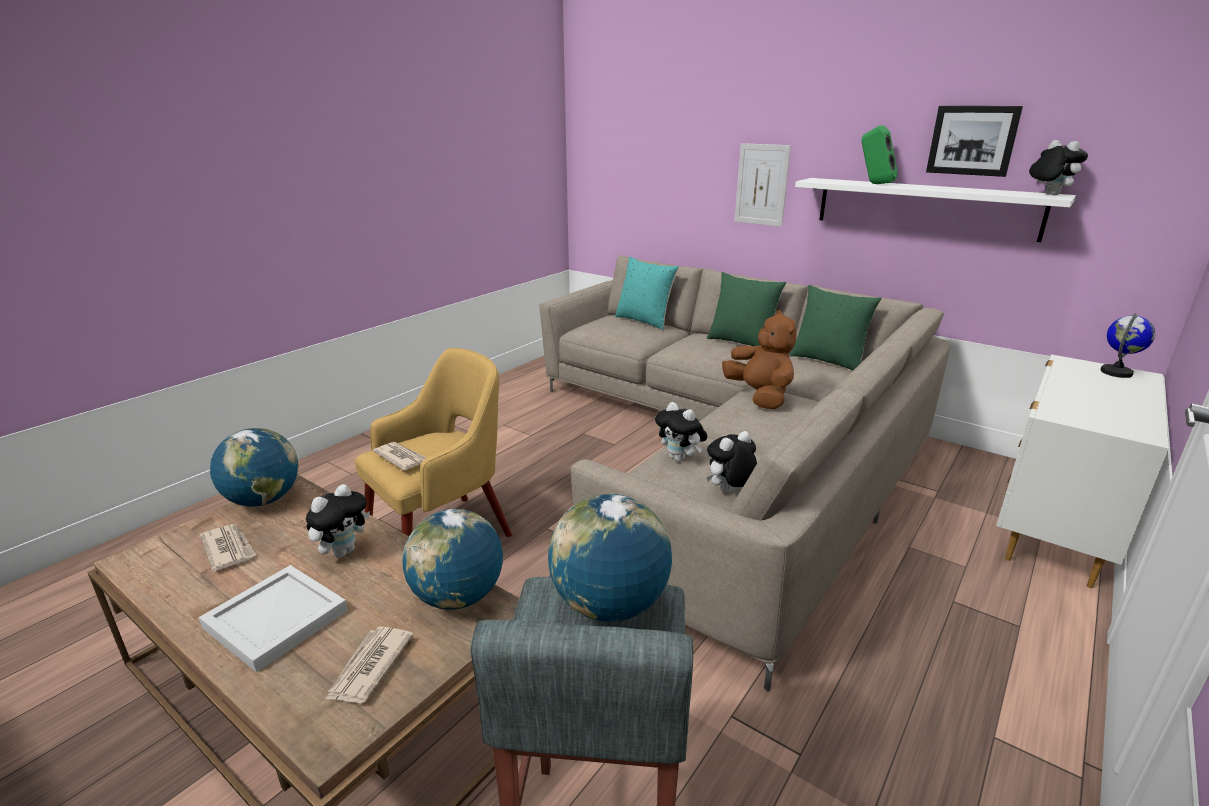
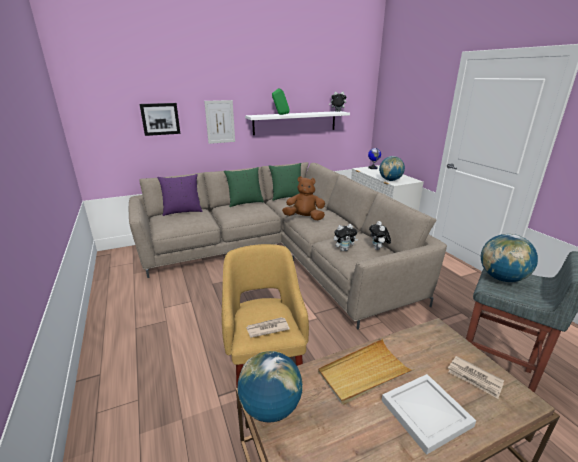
camera: 60 degrees left, 0 degrees up
(228, 548) = (331, 434): newspaper -> none
(343, 551) = (364, 373): plush toy -> beige tray
(458, 597) = (425, 338): globe -> globe (390, 180)
(644, 321) = (182, 211): turquoise pillow -> purple pillow
(972, 140) = (307, 93): picture -> picture (160, 119)

